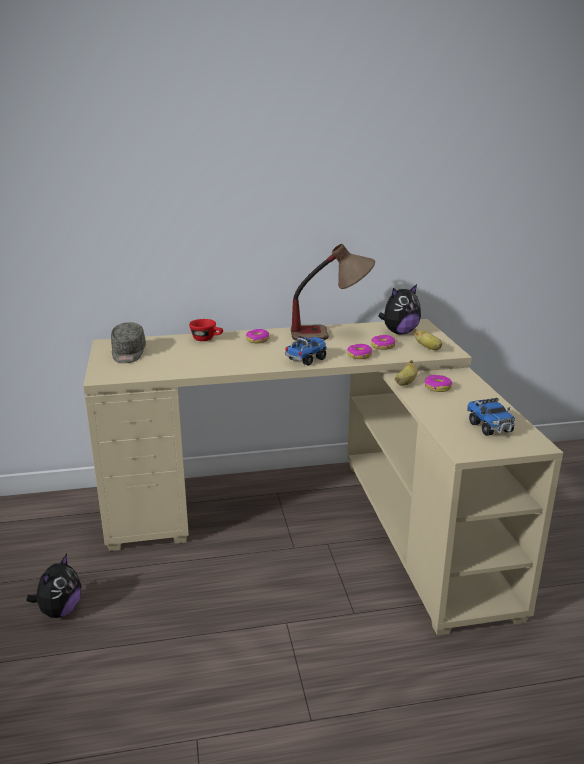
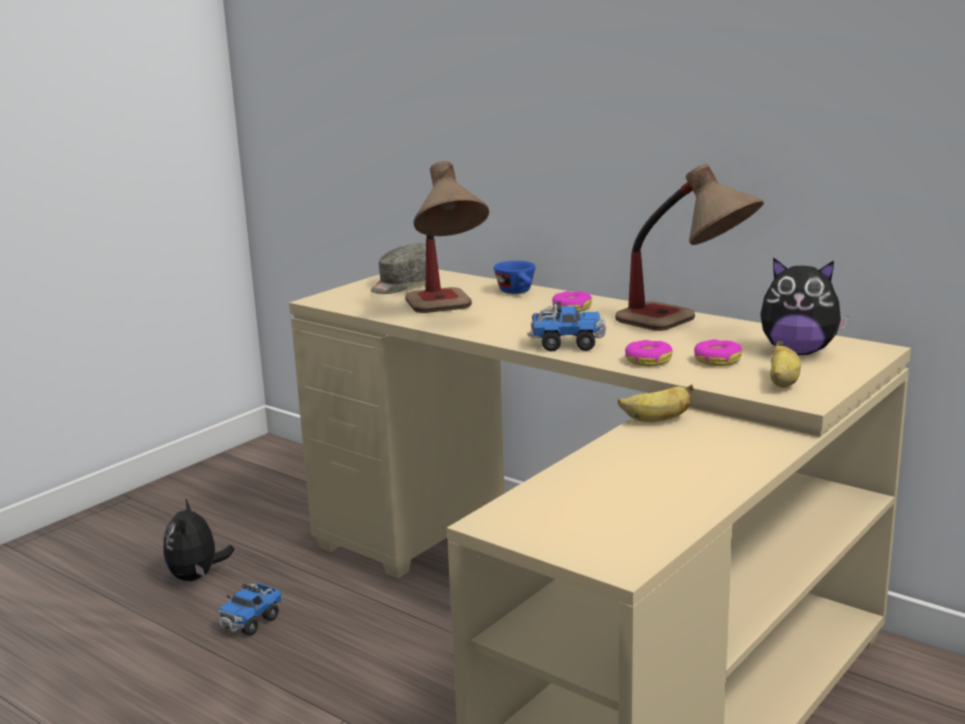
camera: 50 degrees right, 5 degrees down
(60, 610) = (197, 577): plush toy -> plush toy turned 105 degrees clockwise
(202, 362) = (447, 313): none -> table lamp
(207, 339) = (518, 292): red cup -> blue cup
(437, 387) = (687, 441): donut -> none
(489, 427) = (616, 513): toy truck -> toy truck (250, 622)

